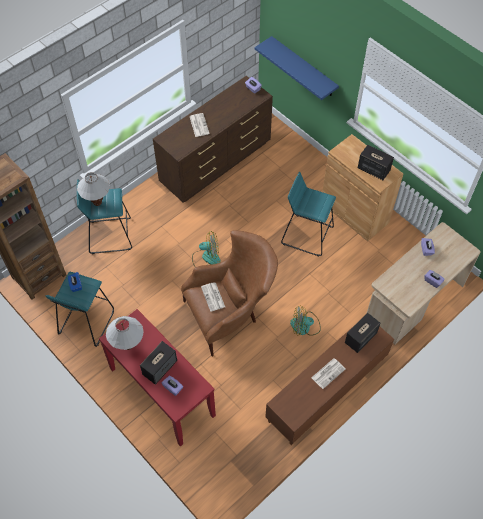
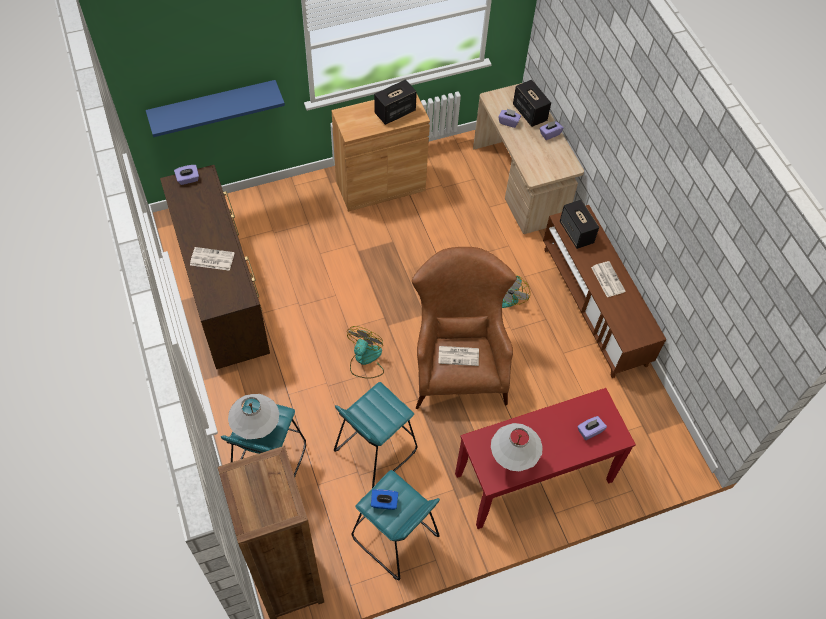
camera: 70 degrees left, 0 degrees up
(160, 367) = (557, 436): speaker -> speaker (529, 112)
(307, 234) = (386, 243): turquoise stool -> turquoise stool (375, 450)

